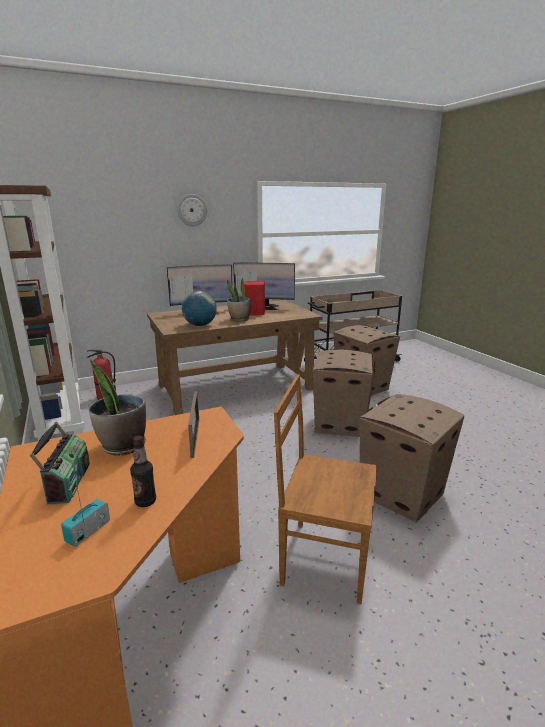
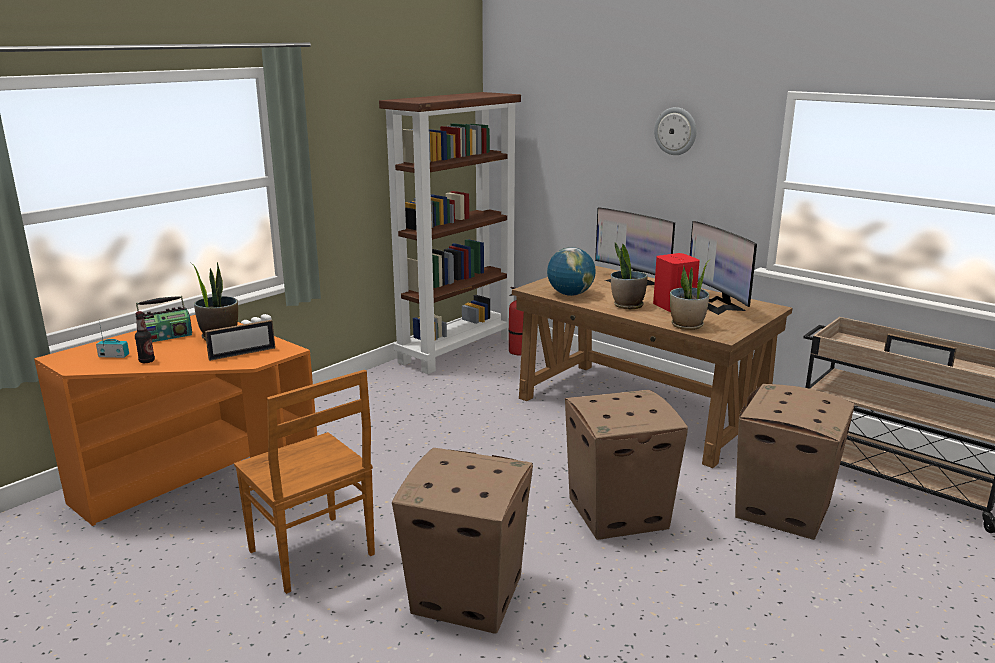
camera: 65 degrees right, 0 degrees up
(286, 316) = (687, 325): none -> potted plant
(323, 559) = (313, 555): brown chair -> brown chair turned 150 degrees clockwise

